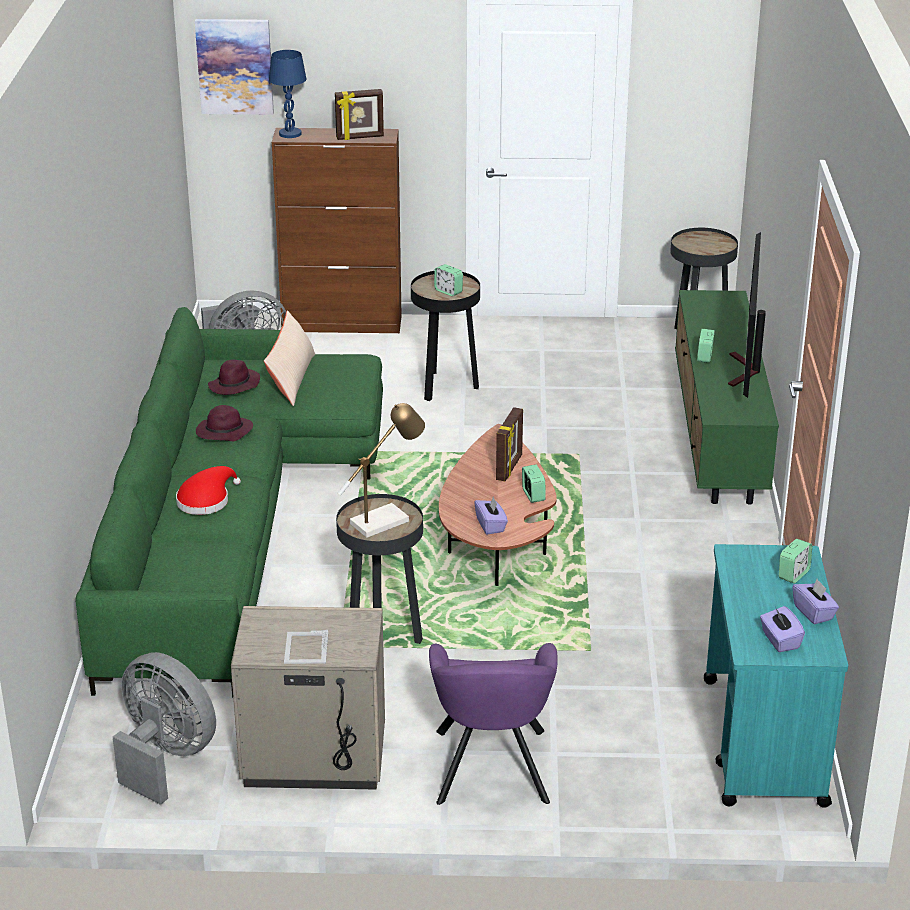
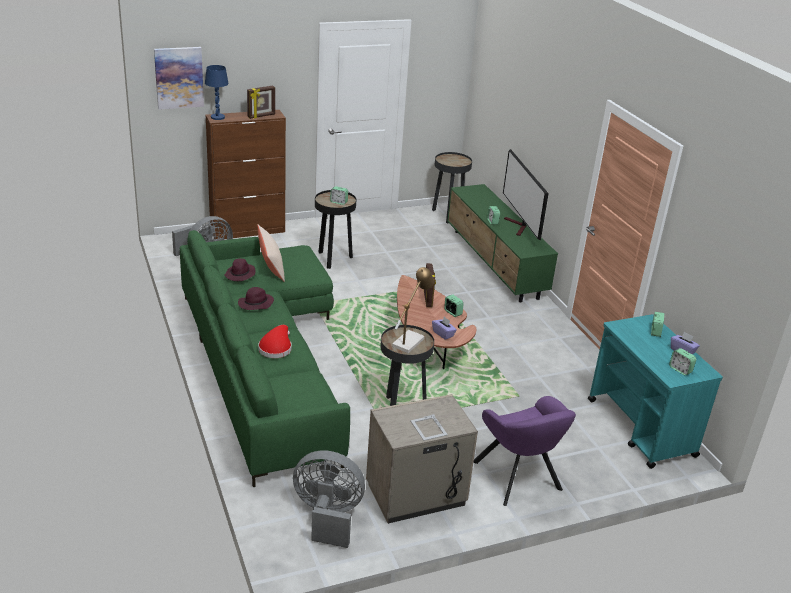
camera: 25 degrees left, 0 degrees up
(780, 640) = (680, 369): purple tissue box -> alarm clock

